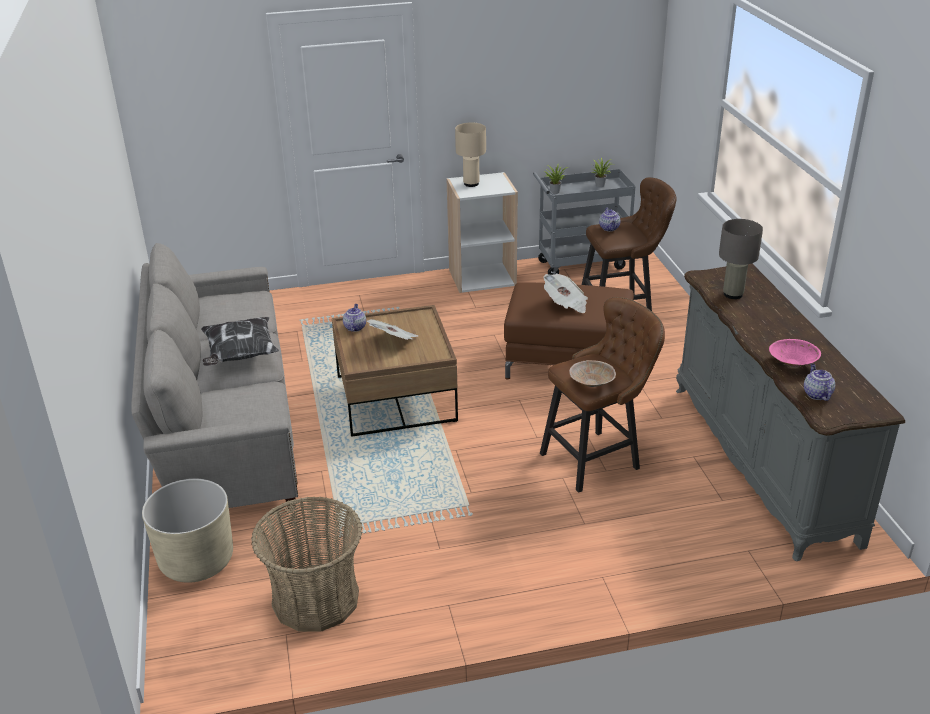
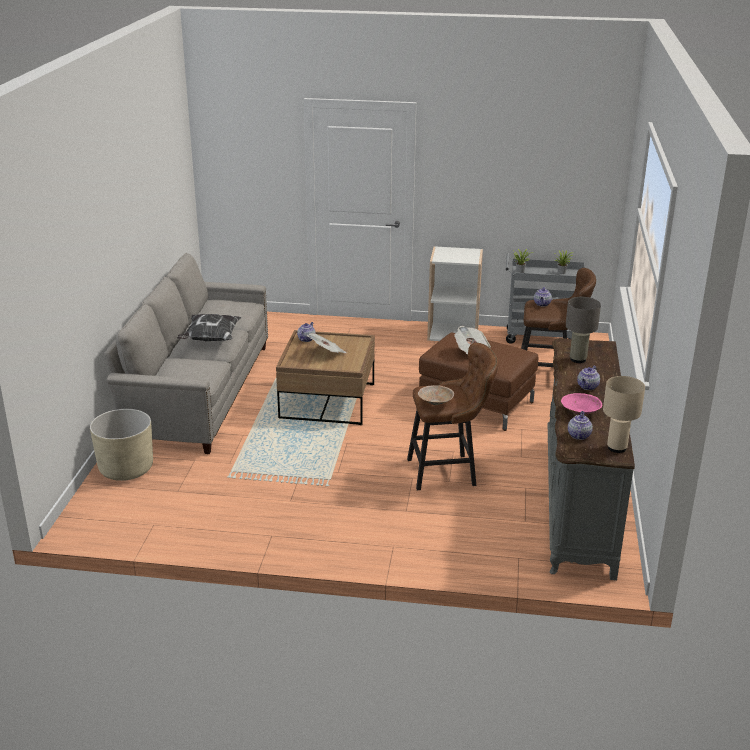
camera: 20 degrees right, 5 degrees down
(316, 599) = (186, 509): basket -> none
(470, 184) = (448, 253): beige table lamp -> beige table lamp (616, 448)
(772, 328) = (587, 387): none -> teapot

